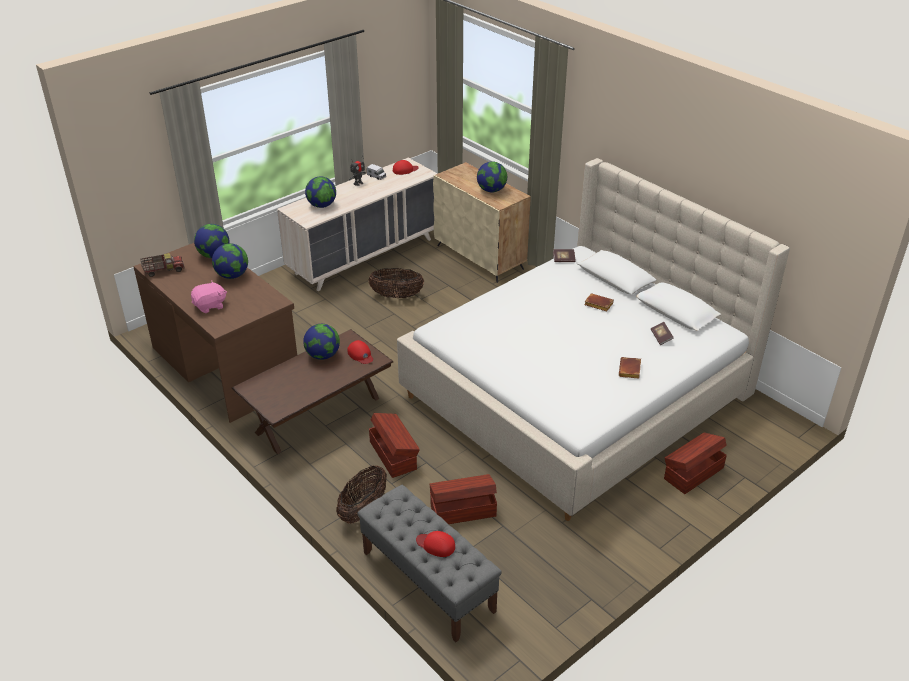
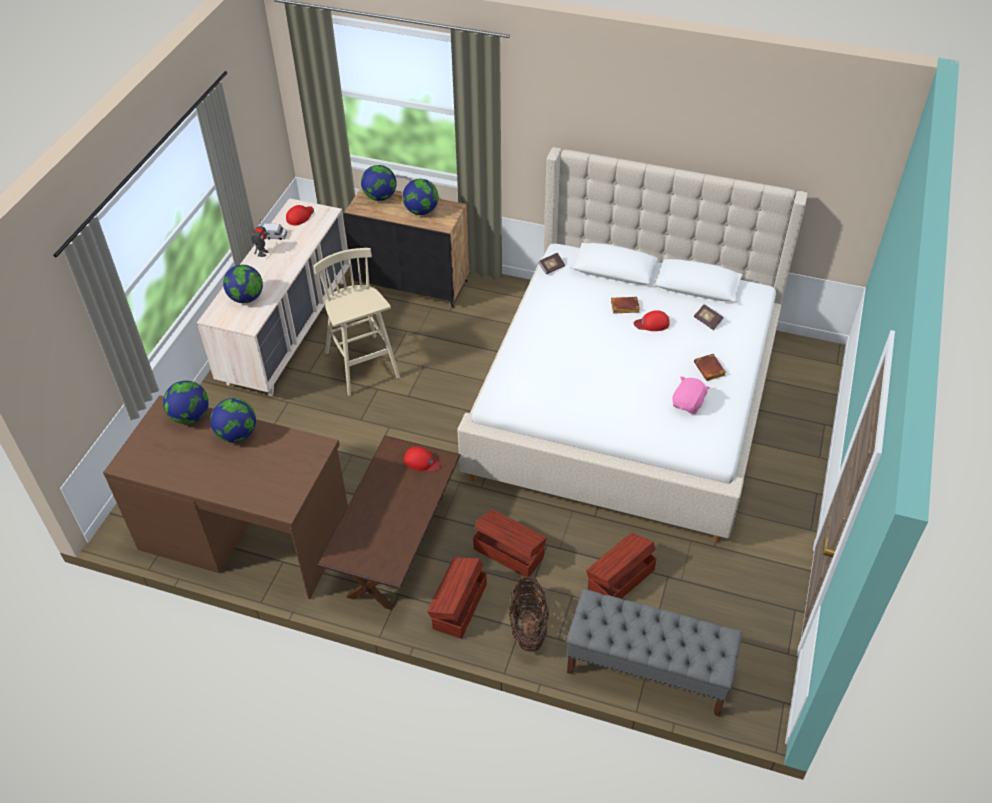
camera: 30 degrees left, 10 degrees up
(163, 270) = (147, 462): toy truck -> none
(210, 306) = (248, 485): pink plush toy -> pink plush toy (688, 404)
(323, 355) = (383, 480): globe -> globe (380, 197)
(396, 296) = (363, 366): basket -> beige stool
(436, 545) = (669, 637): red cap -> red cap (652, 323)
(480, 257) = (412, 284): beige cabinet -> black cabinet
(692, 473) = (781, 440): brown storage box -> brown storage box (458, 606)

